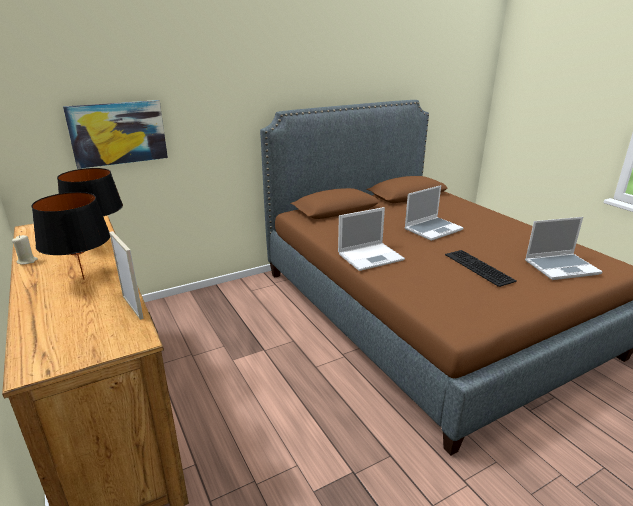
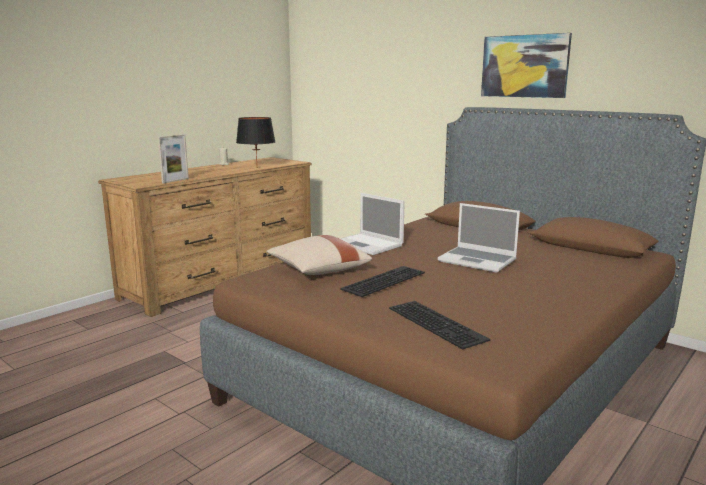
camera: 70 degrees right, 10 degrees down
(83, 279) = (205, 172): black table lamp -> none
(118, 133) = (352, 110): picture -> picture (524, 66)
(446, 288) = (318, 270): none -> beige pillow
(561, 267) = (438, 323): laptop -> keyboard

